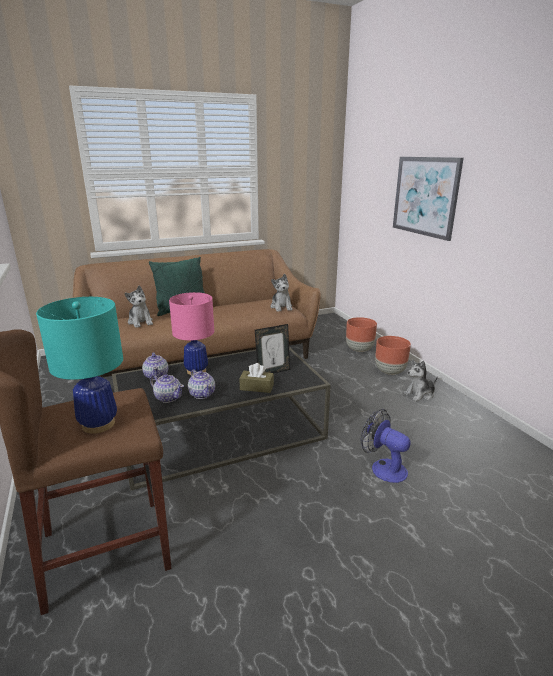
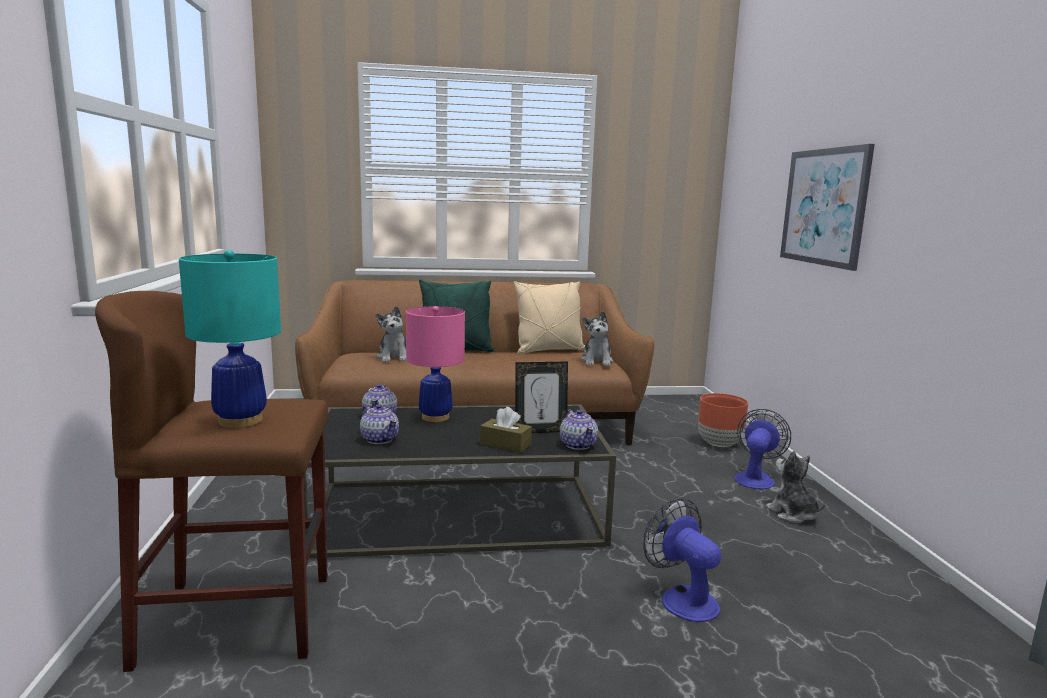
camera: 15 degrees right, 10 degrees down
(202, 394) = (426, 442): teapot -> teapot (578, 445)
(245, 301) = (549, 350): none -> beige pillow
(389, 372) = (755, 478): brown planter -> fan
(420, 394) = (793, 514): plush toy -> plush toy turned 75 degrees clockwise

